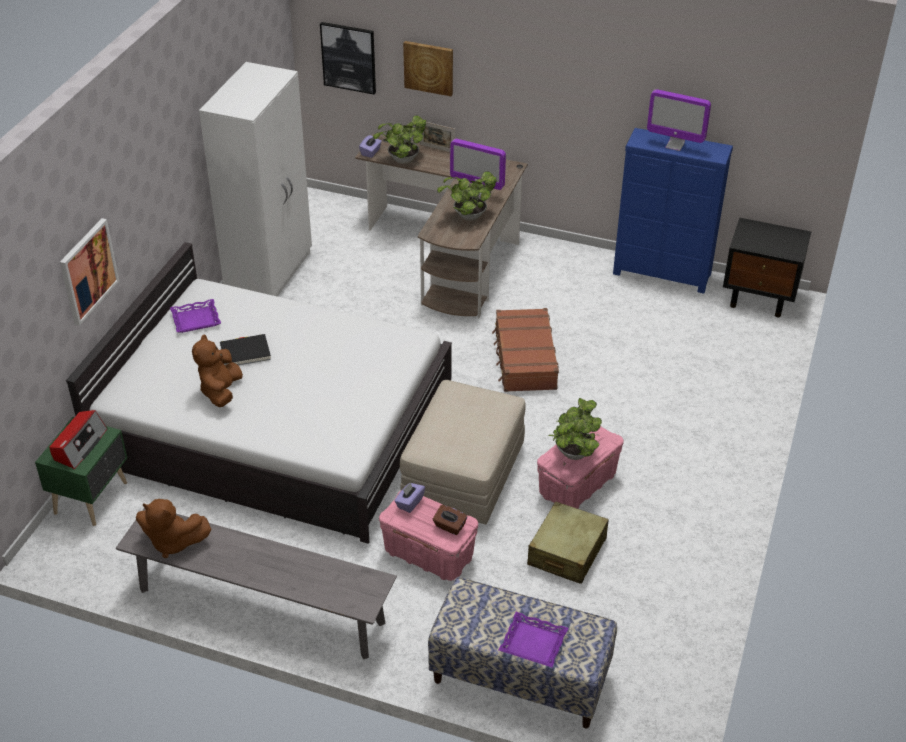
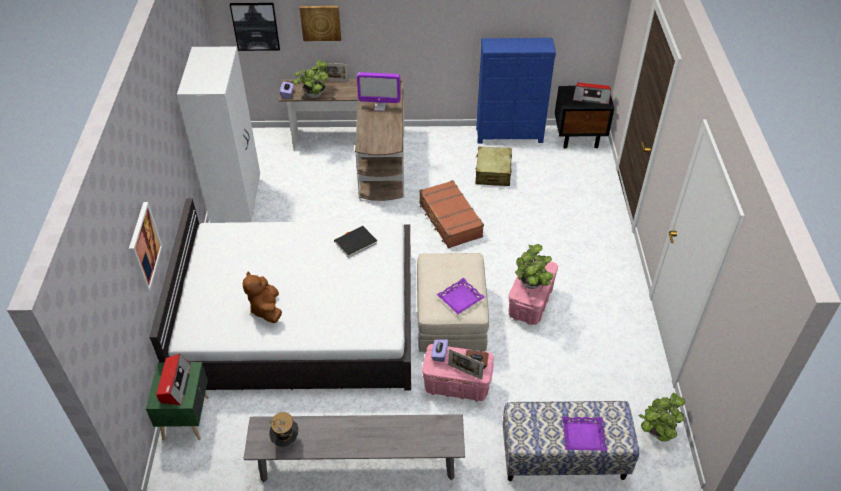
camera: 20 degrees left, 5 degrees up
(173, 542) = (286, 440): brown plush toy -> hat
(196, 320) = (217, 257): purple tray -> purple tray (460, 299)
(245, 352) = (269, 273): black book -> black book (355, 243)
(430, 531) = (465, 372): none -> picture frame
(467, 217) = (382, 128): potted plant -> potted plant (656, 432)
(566, 552) = (547, 354): beige suitcase -> beige suitcase (493, 173)
(674, 145) = (515, 45): monitor -> none
(777, 241) = (591, 97): none -> radio

